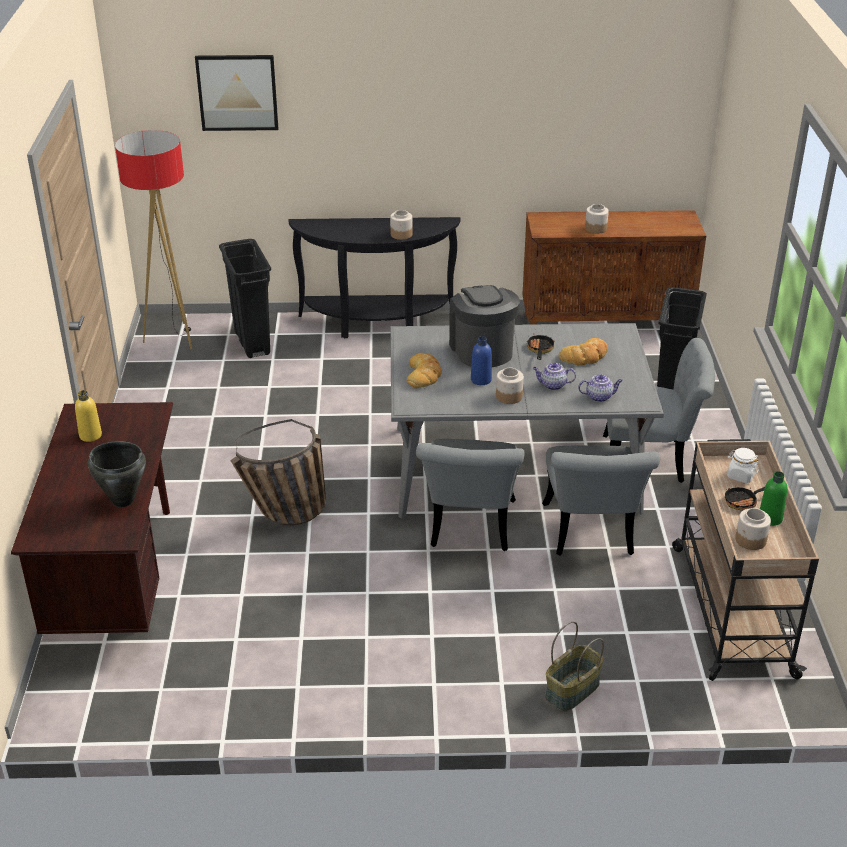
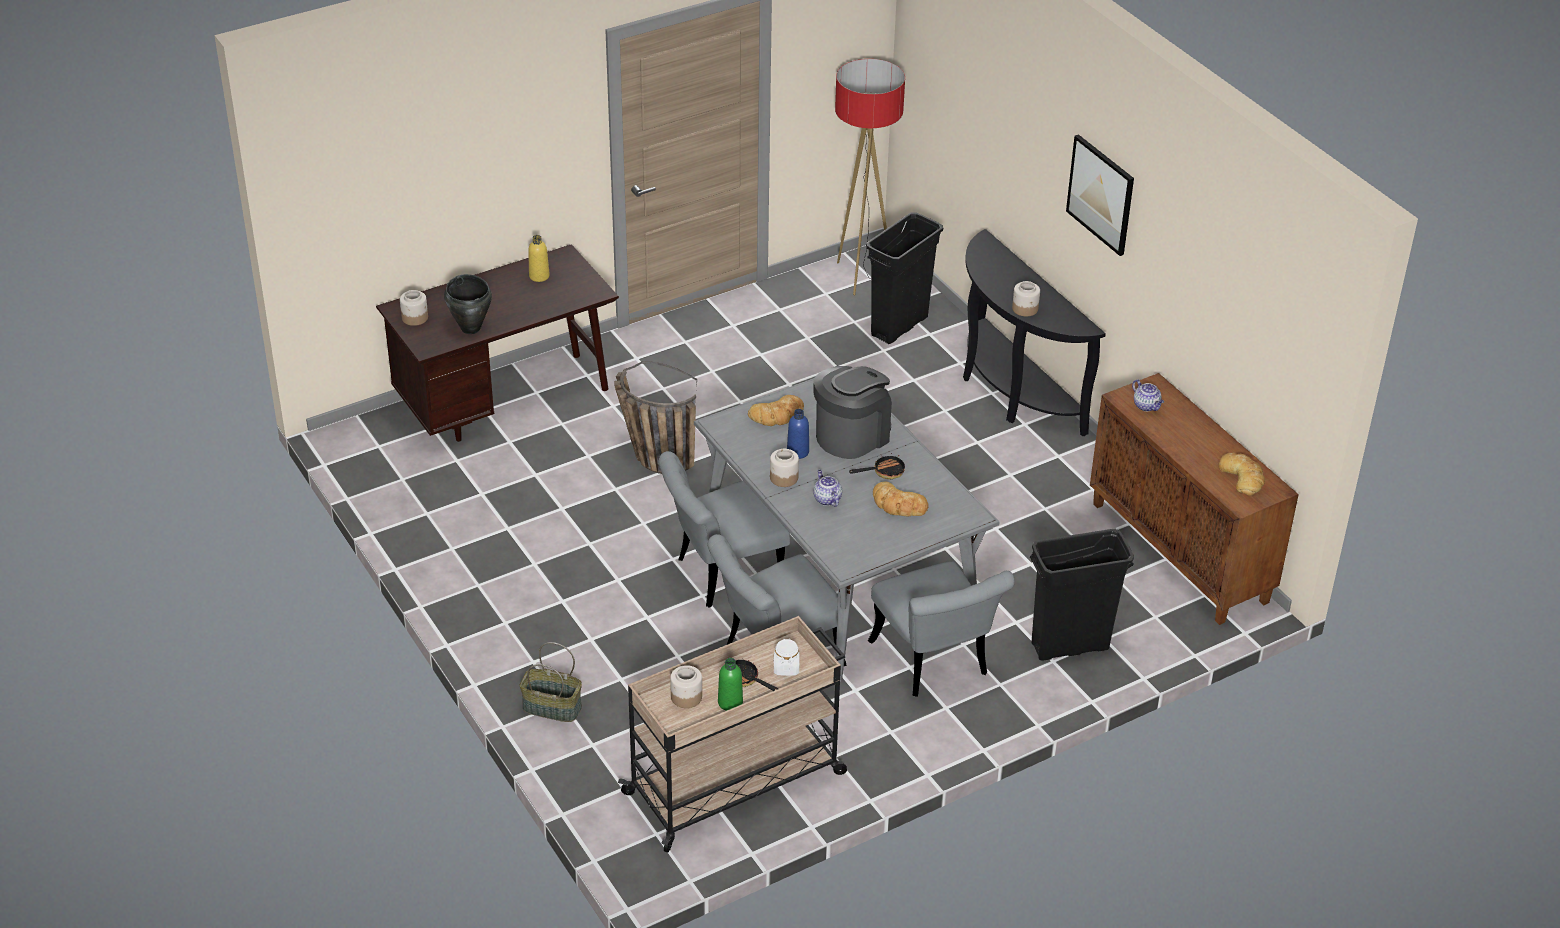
camera: 60 degrees right, 5 degrees up
(237, 92) = (973, 75): picture -> picture (1101, 194)
(595, 228) = (1170, 432): jar -> jar (415, 318)
(599, 397) = (832, 534): teapot -> teapot (1147, 406)
(663, 221) = (1242, 476): none -> bread

